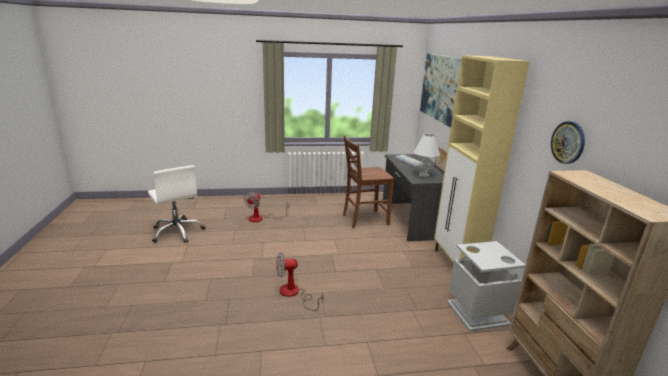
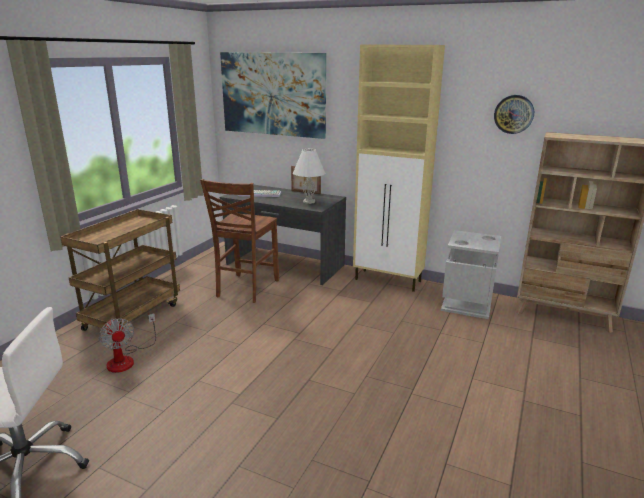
camera: 55 degrees left, 0 degrees up
(294, 294) = (351, 396): fan -> none
(297, 203) = (133, 315): none -> brown cart

